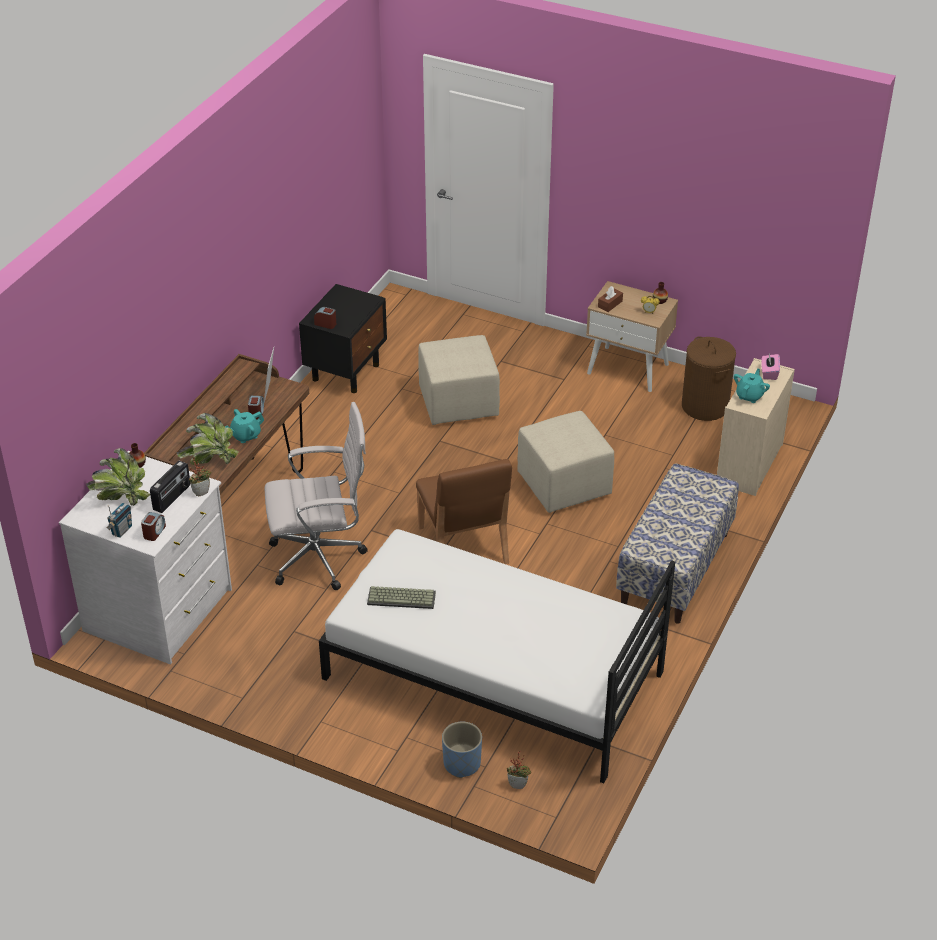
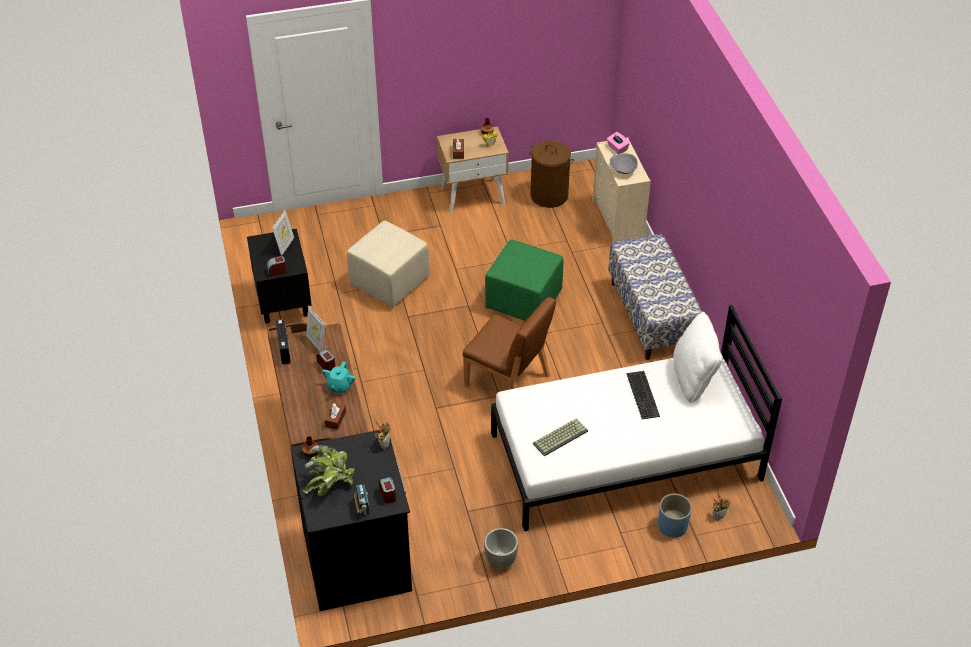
camera: 40 degrees left, 5 degrees up
(160, 611) = (358, 559): white dresser -> black dresser
(172, 498) = (368, 461): radio -> radio (284, 350)
(209, 459) = (335, 419): potted plant -> brown tissue box
(272, 689) = (500, 560): none -> planter
(321, 558) = (425, 448): white office chair -> none
(357, 307) = (285, 246): none -> picture frame
(526, 610) = (644, 395): none -> keyboard
(565, 485) = (524, 300): beige ottoman -> green ottoman
(594, 625) = (693, 379): none -> white pillow
(749, 396) = (623, 170): turquoise teapot -> grey bowl

